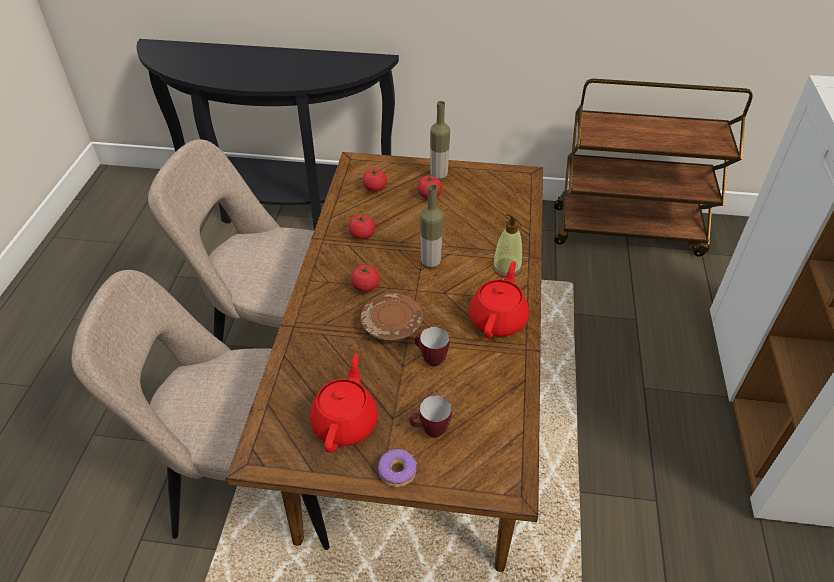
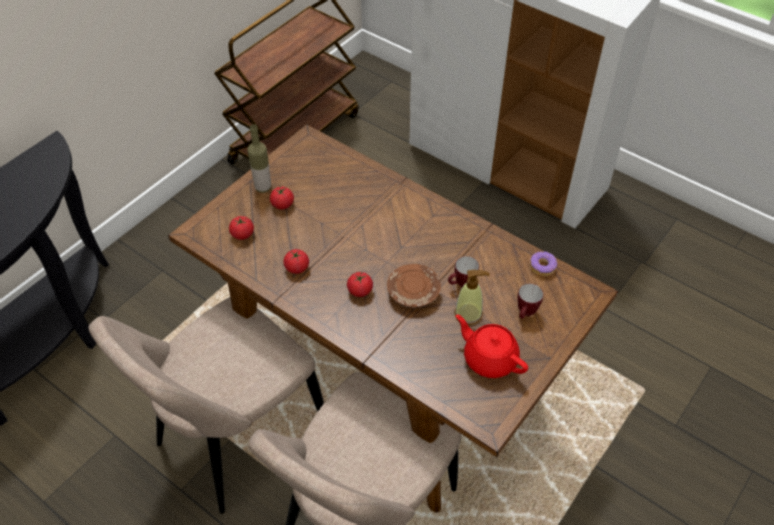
camera: 60 degrees left, 5 degrees up
(397, 472) = (548, 346): donut -> donut (542, 267)
(430, 263) = (363, 240): bottle -> none
(498, 319) = (449, 230): red teapot -> none
(507, 268) = (402, 200): soap dispenser -> soap dispenser (468, 314)

